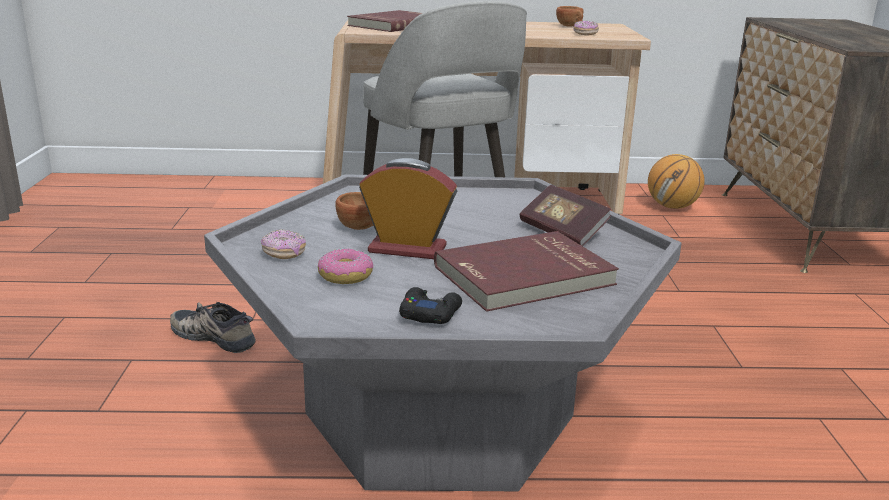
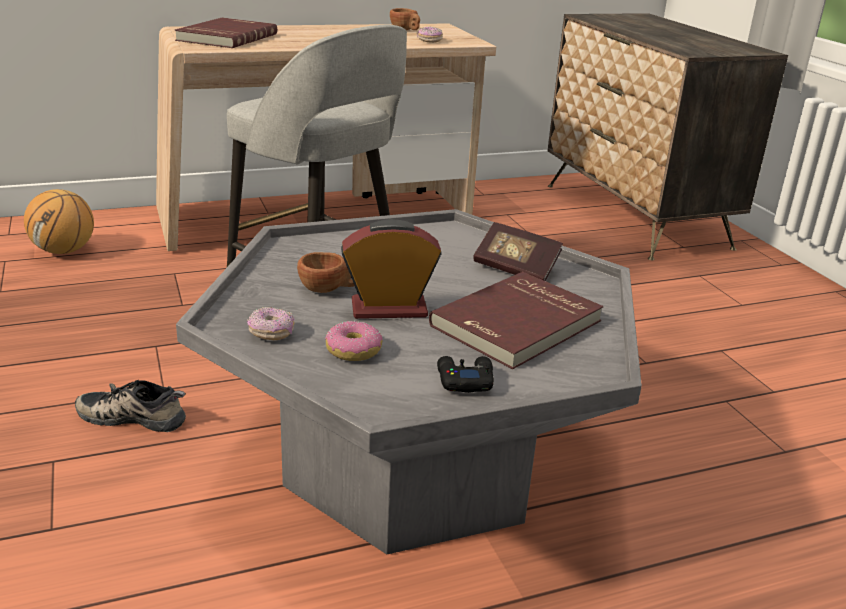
camera: 20 degrees left, 5 degrees up
(672, 207) = (511, 204): basketball -> basketball (64, 251)

